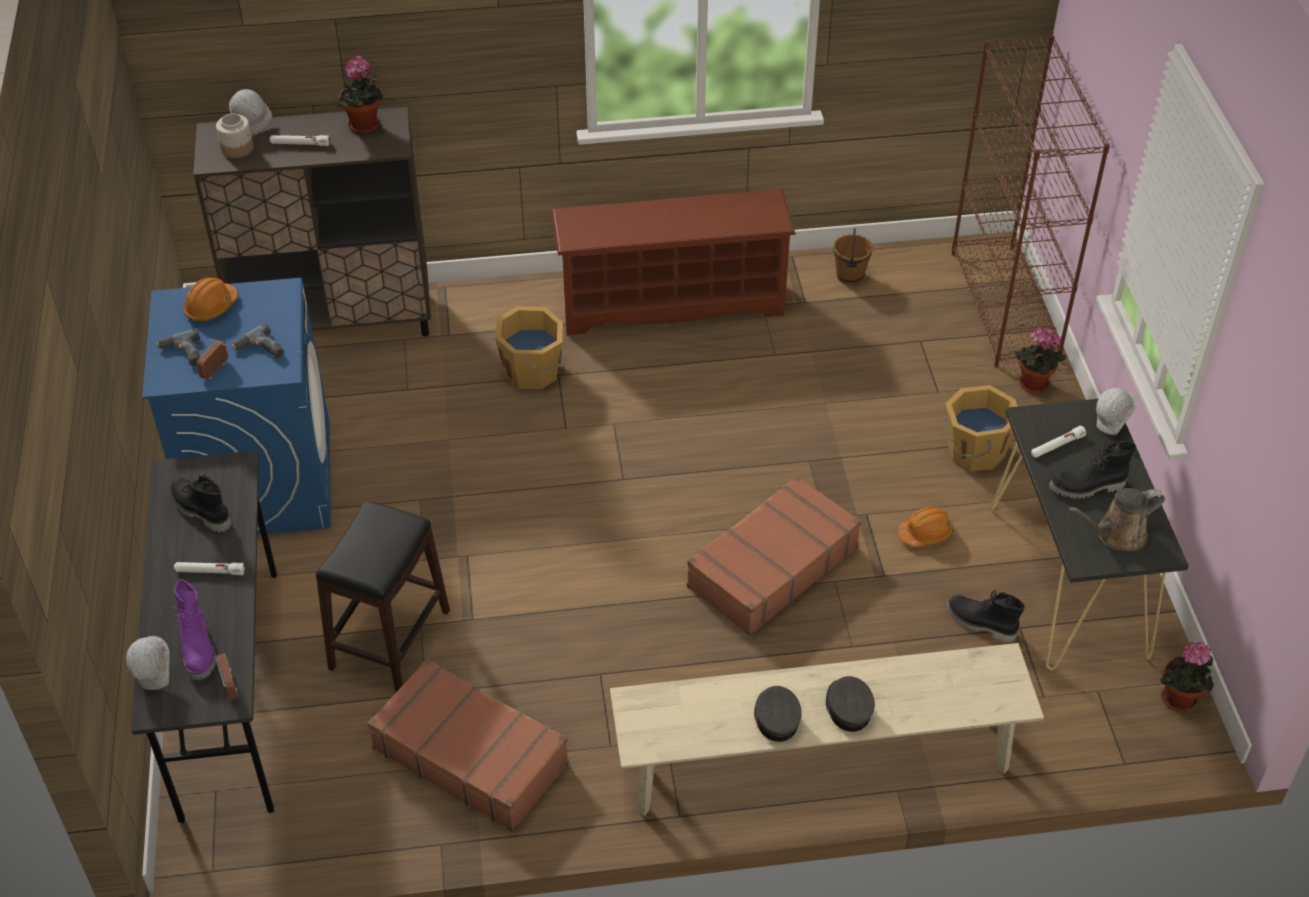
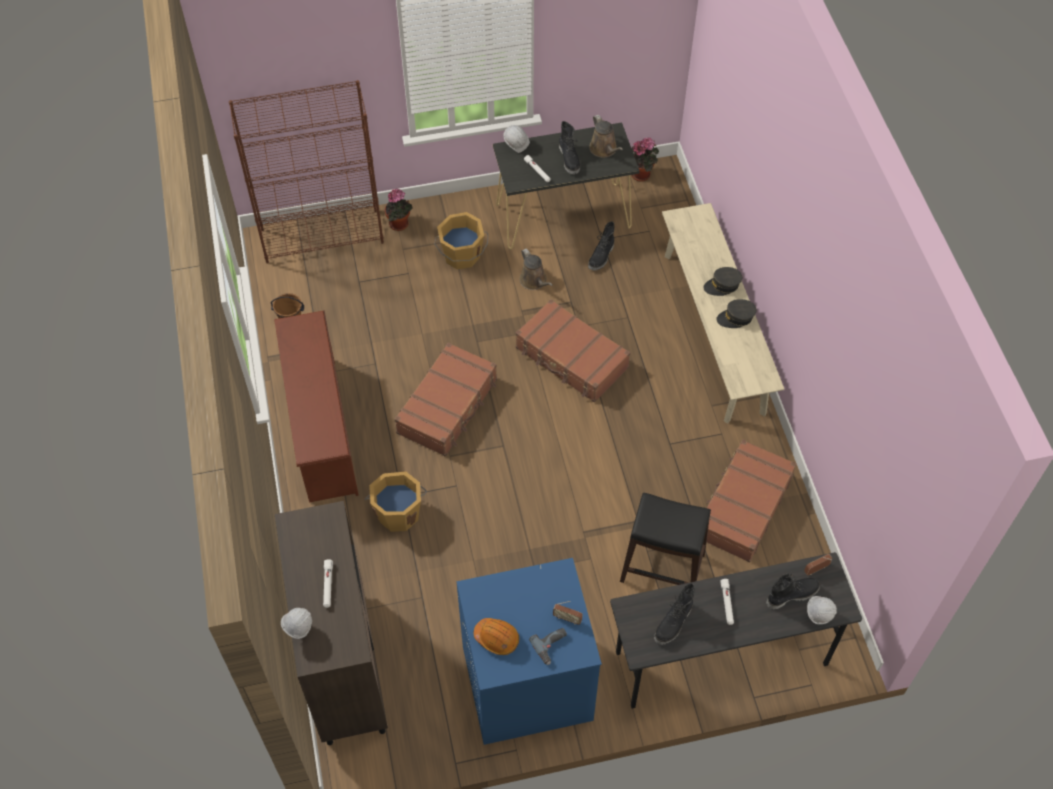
camera: 95 degrees left, 10 degrees up
(199, 649) = (792, 594): purple boot -> black boot
(237, 148) = (334, 633): jar -> none
(260, 350) = (542, 592): power drill -> none
(365, 126) = (303, 540): potted plant -> none
(696, 425) = (448, 406): none -> brown suitcase
(925, 533) = (534, 281): orange hard hat -> brown watering can

